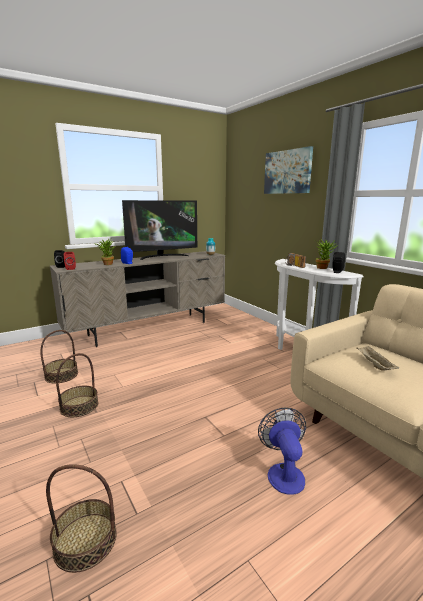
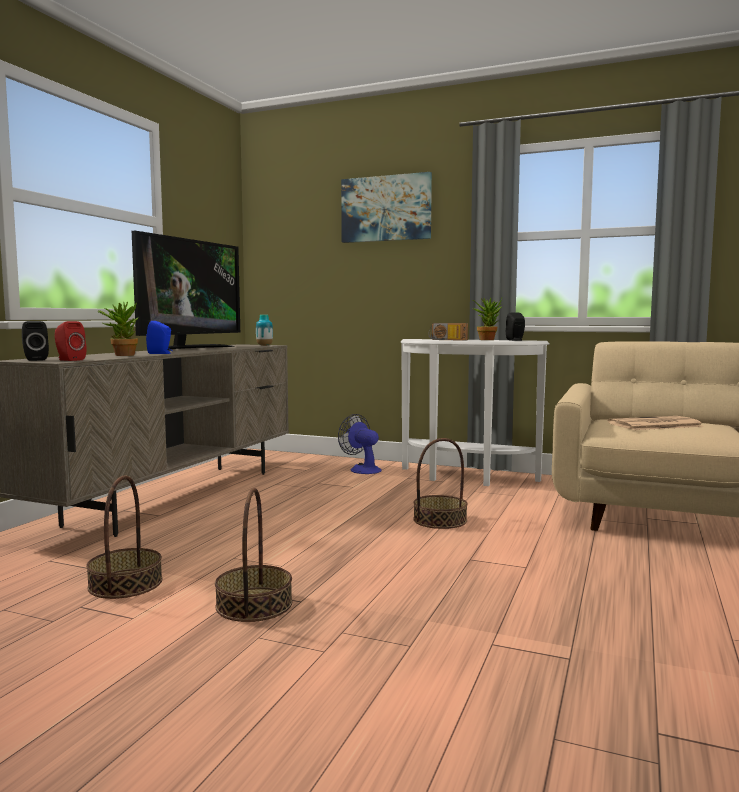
camera: 35 degrees left, 10 degrees down
(85, 541) = (563, 703): basket -> basket (440, 520)
(283, 472) = (641, 573): fan -> fan (361, 469)
(374, 365) = (654, 425): beige tray -> newspaper

